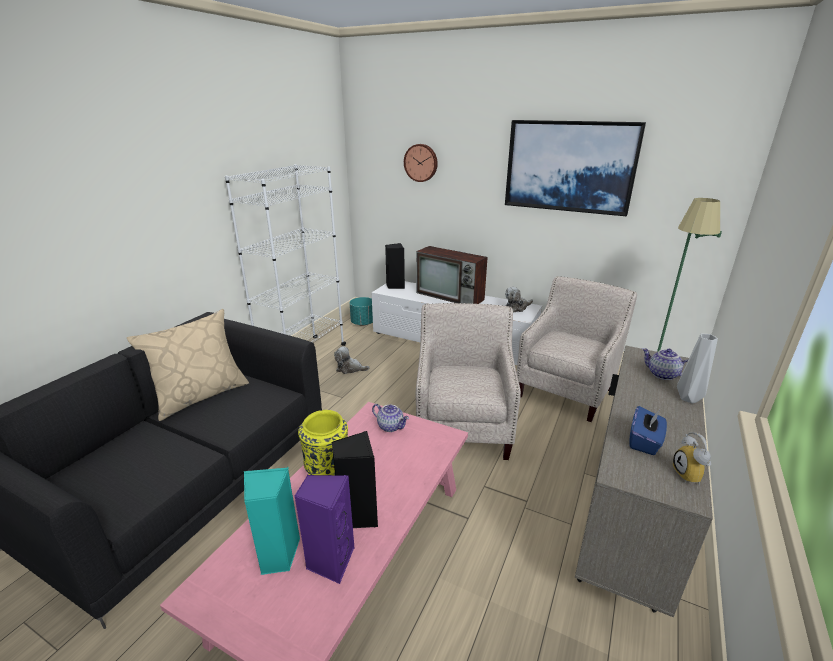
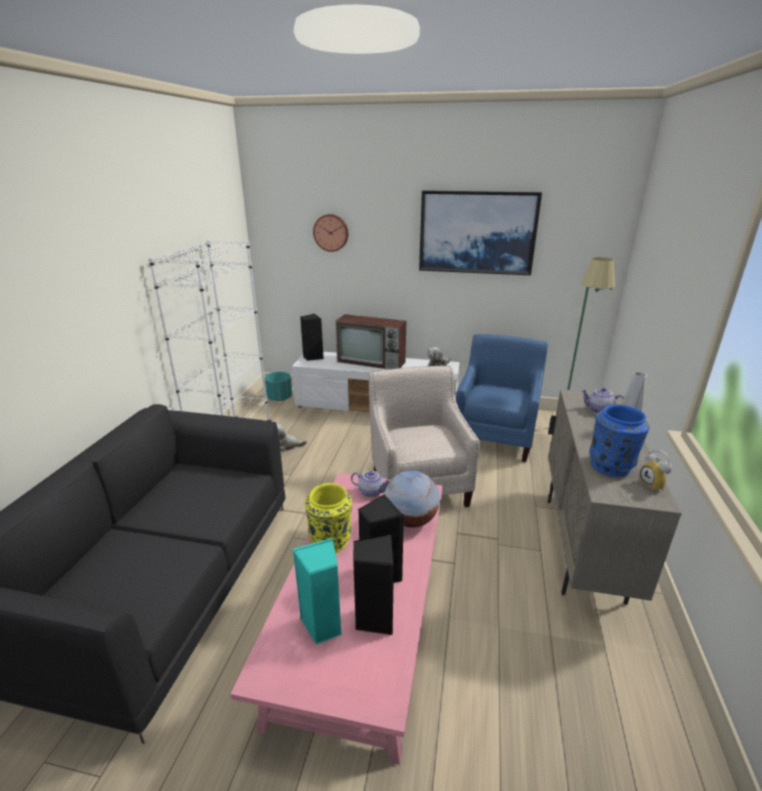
camera: 15 degrees left, 0 degrees up
(201, 395) = (162, 493): beige pillow -> none
(330, 561) = (374, 618): purple speaker -> black speaker
(417, 463) = (410, 520): none -> globe
(567, 390) = (496, 436): beige armchair -> blue armchair
(644, 441) = (611, 465): blue tissue box -> blue vase

